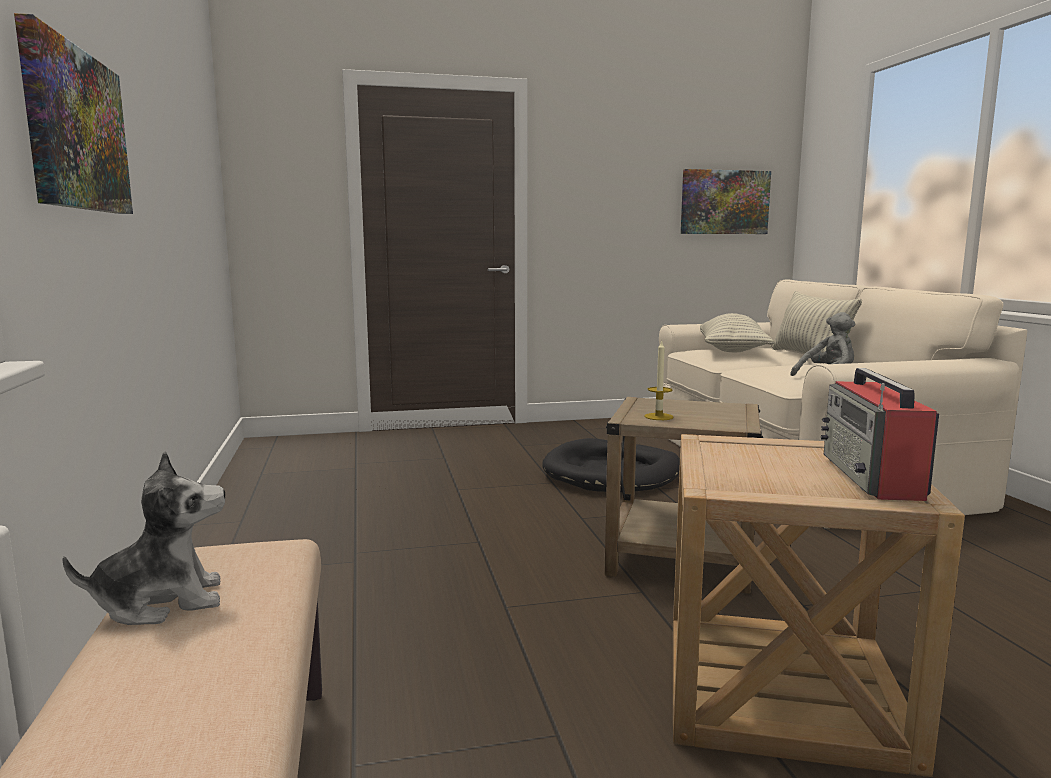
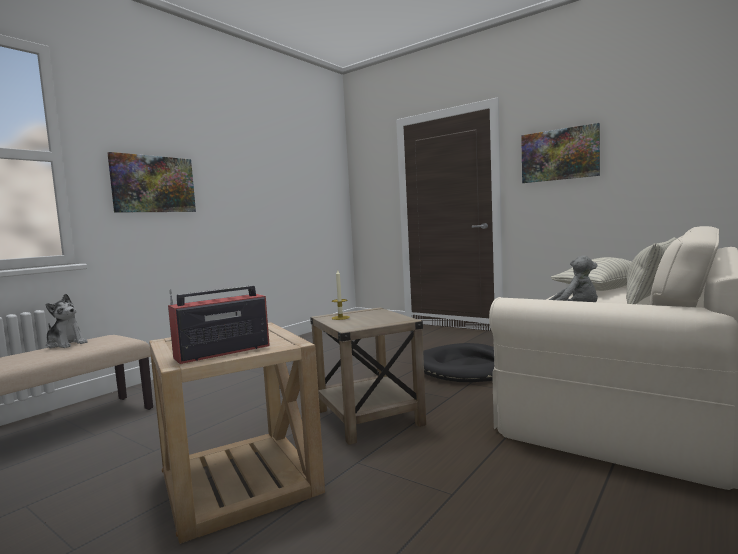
camera: 50 degrees right, 5 degrees down
(724, 202) = (677, 158): picture -> picture (559, 154)

